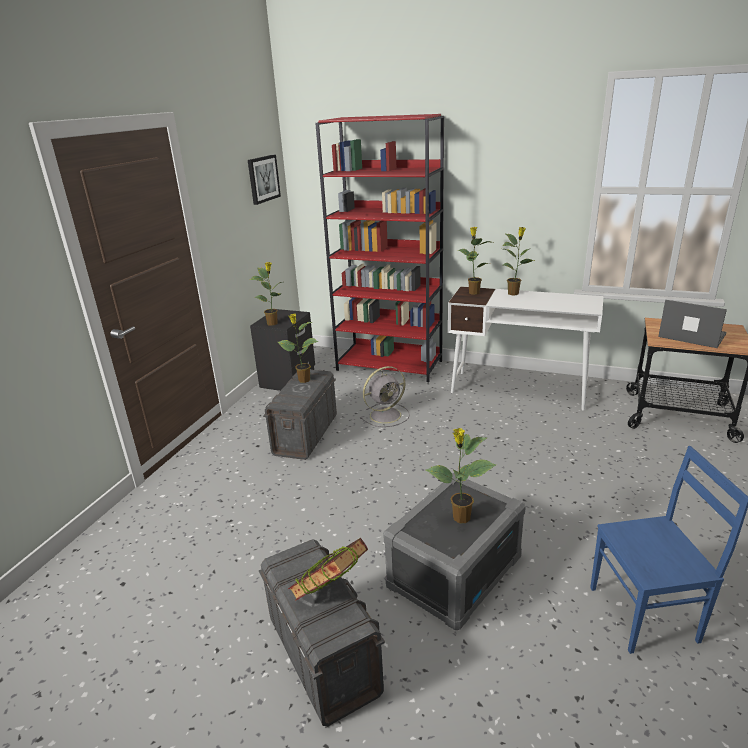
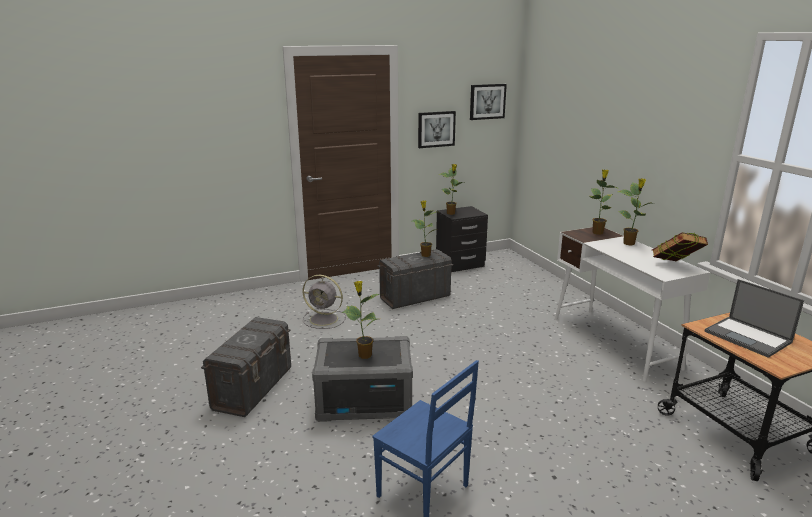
camera: 45 degrees right, 5 degrees down
(228, 223) = (436, 129): none -> picture
(331, 594) = (250, 343): book -> book (675, 266)
(386, 415) = (482, 310): grey fan -> grey fan (325, 319)
(390, 365) = (543, 284): red bookcase -> none
(690, 335) = (748, 337): laptop -> laptop turned 150 degrees clockwise

